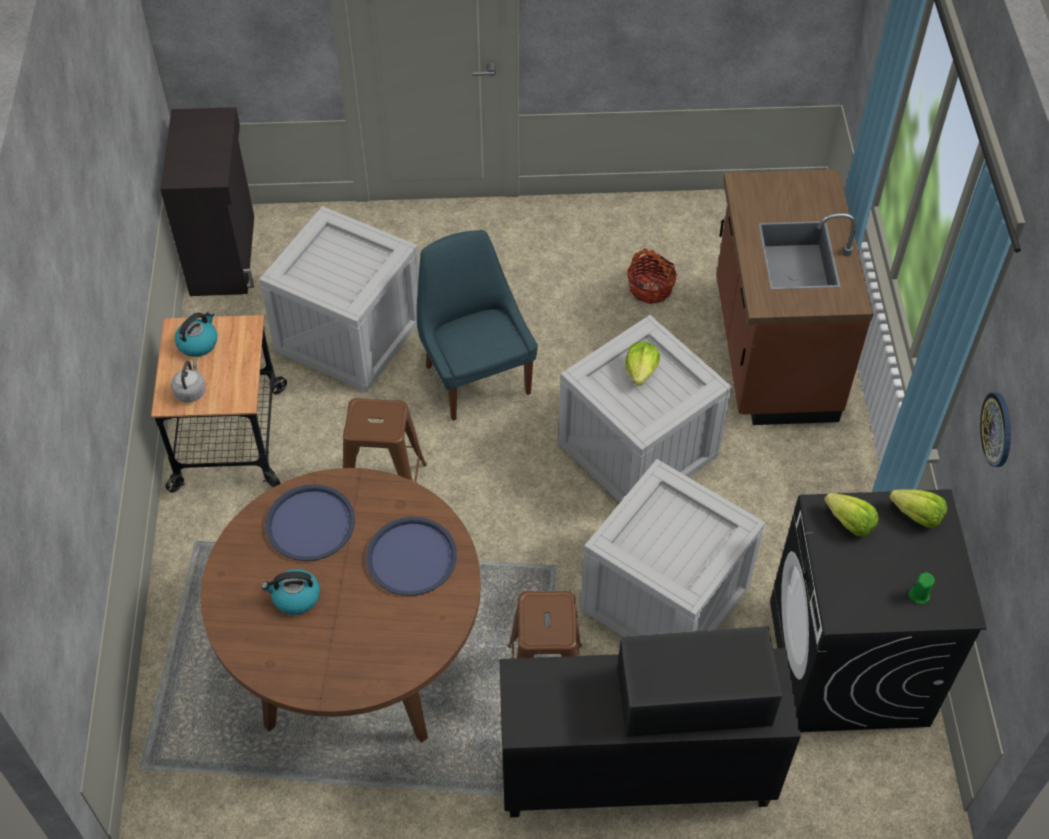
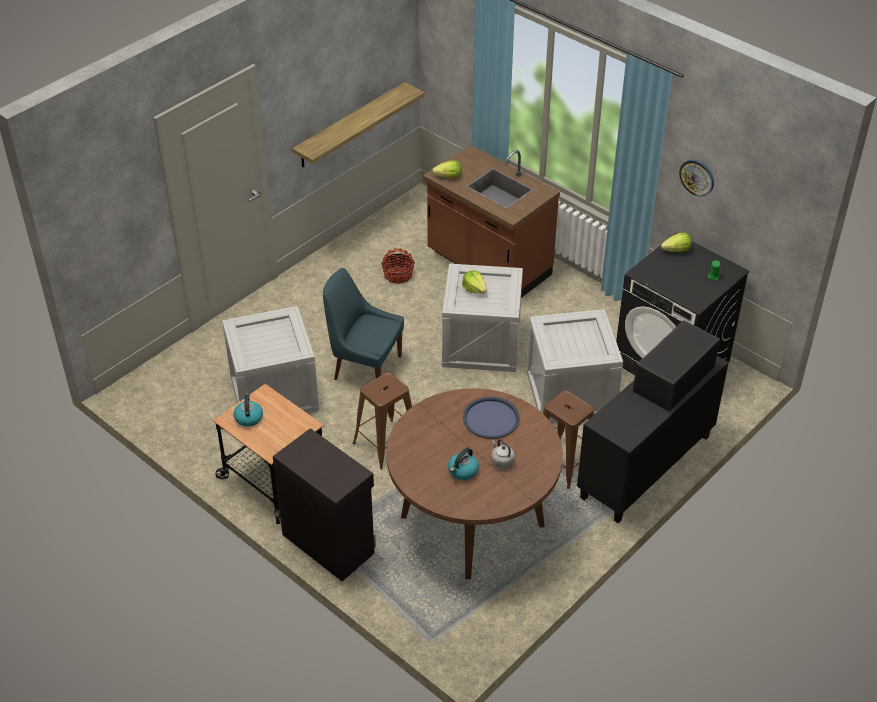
camera: 45 degrees left, 10 degrees down
(191, 390) = (275, 439): grey kettle -> grey kettle (501, 461)
(224, 254) = (150, 403): black cabinet -> black cabinet (329, 543)
(310, 524) = (427, 440): blue tray -> none
(695, 48) = (350, 125): none -> shelf
(849, 523) = (656, 270): lettuce -> lettuce (448, 177)

